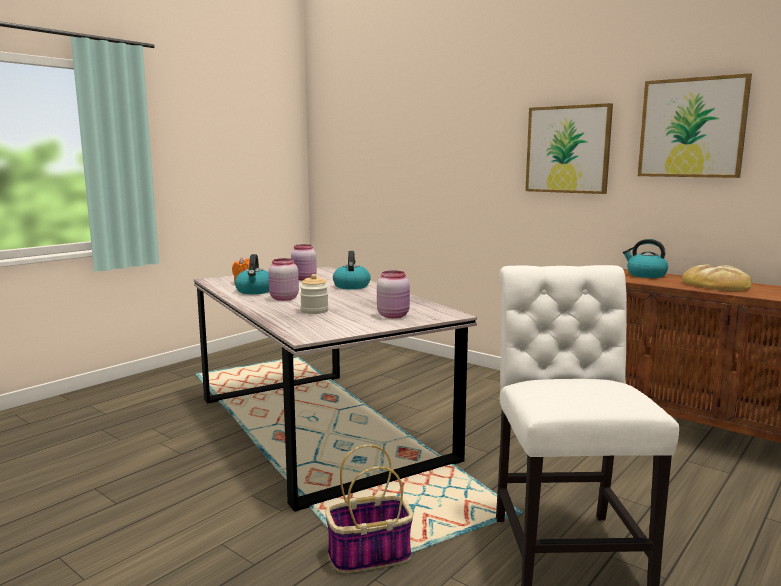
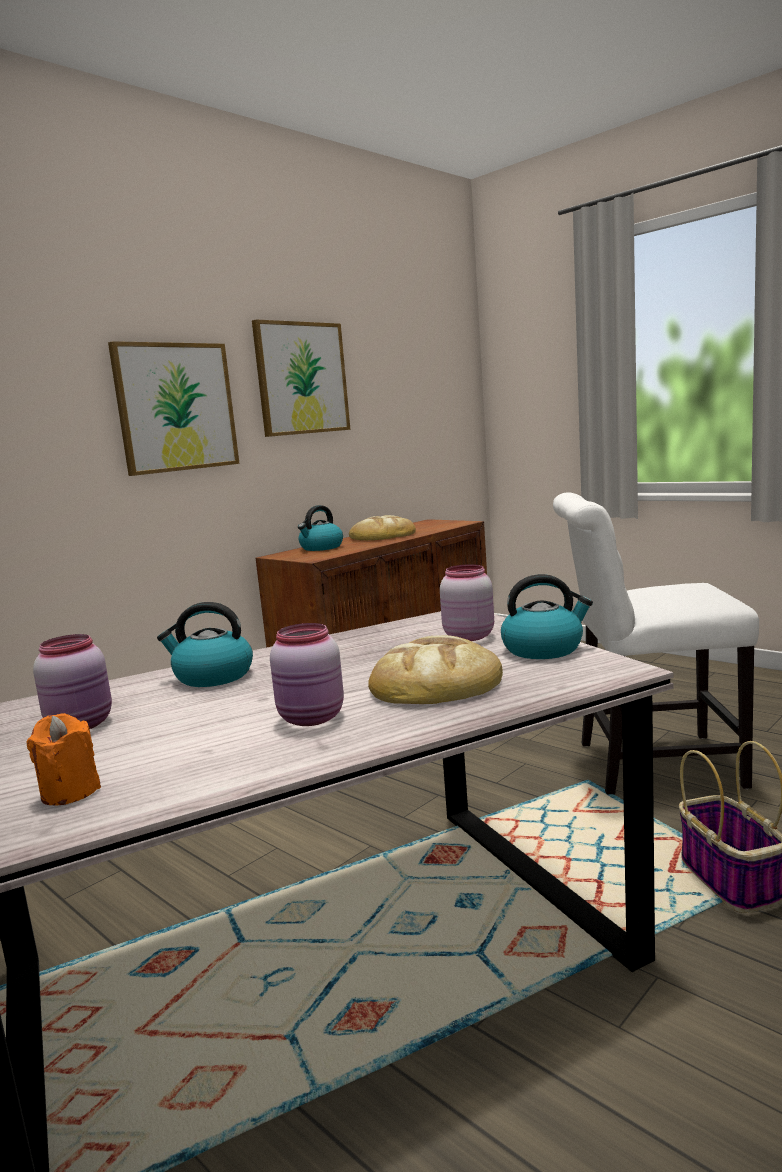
camera: 85 degrees left, 0 degrees up
(255, 291) = (204, 759): kettle -> kettle (544, 649)
(314, 311) = (436, 682): jar -> bread

